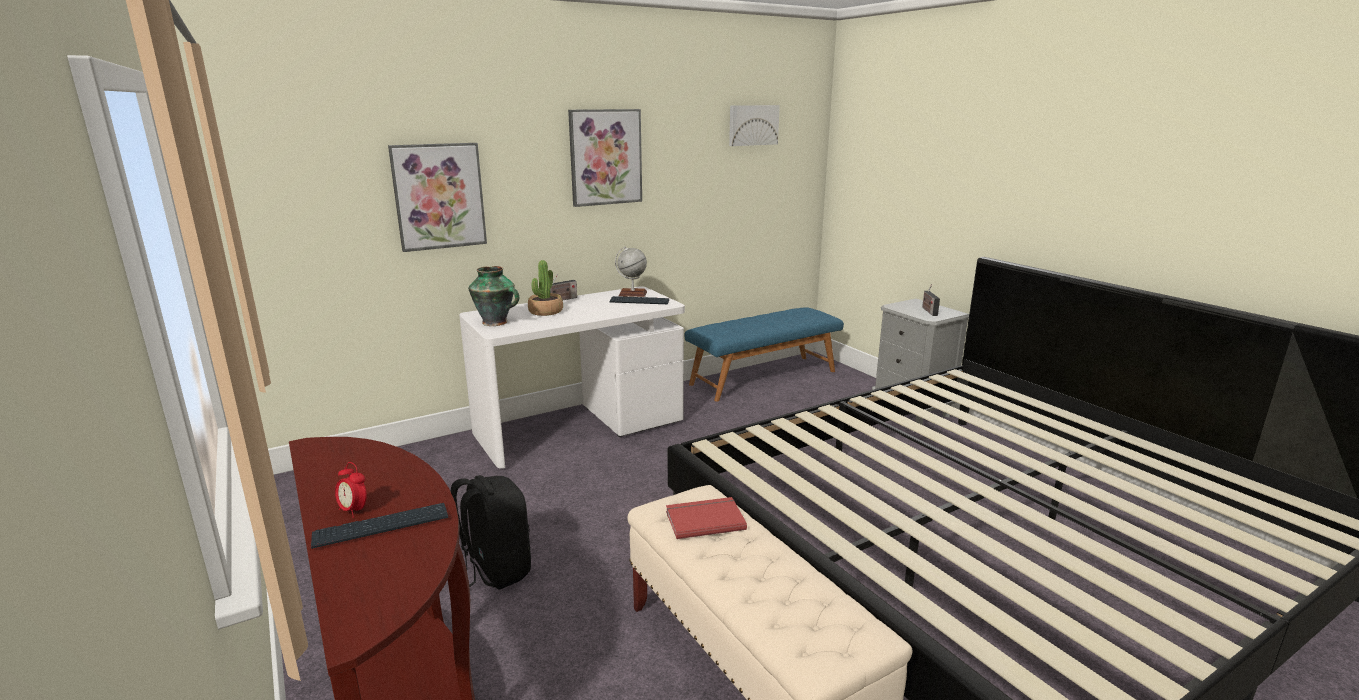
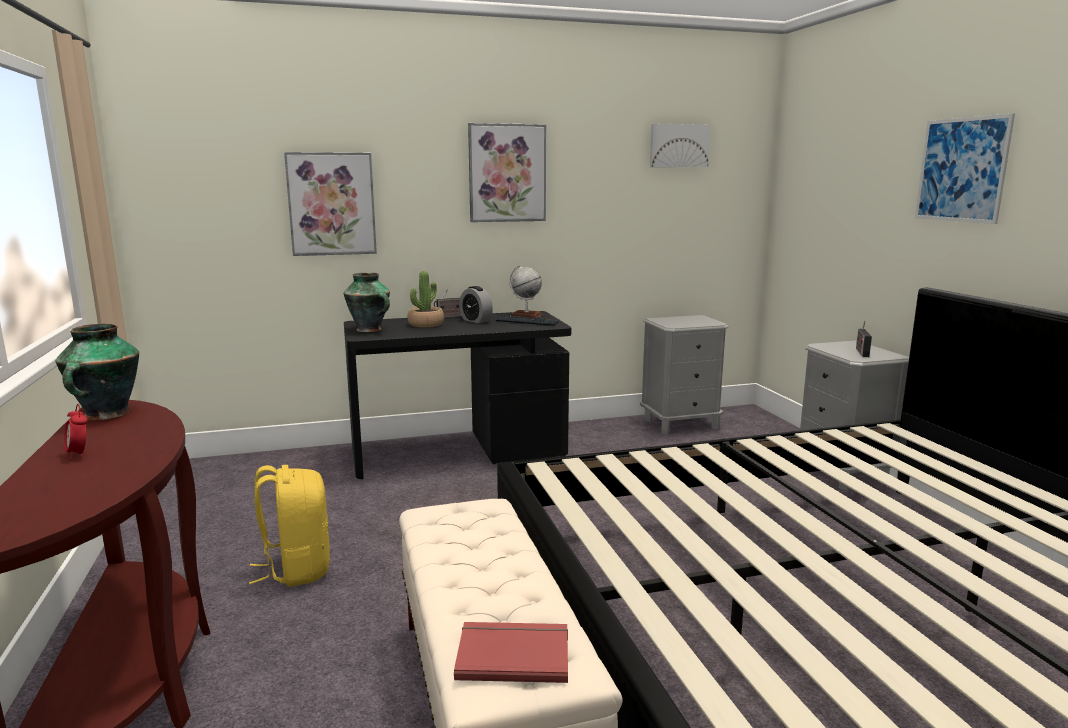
camera: 15 degrees right, 5 degrees down
(329, 459) = (105, 415): none -> vase
(381, 527) = (86, 469): keyboard -> none
(495, 570) = (296, 569): black backpack -> yellow backpack
(580, 427) = (459, 451): white desk -> black desk
(590, 303) = (476, 320): none -> alarm clock
(704, 519) = (469, 528): red book -> red book (513, 654)
(763, 377) = (680, 424): blue bench -> grey nightstand
(1010, 160) = (961, 170): none -> picture

